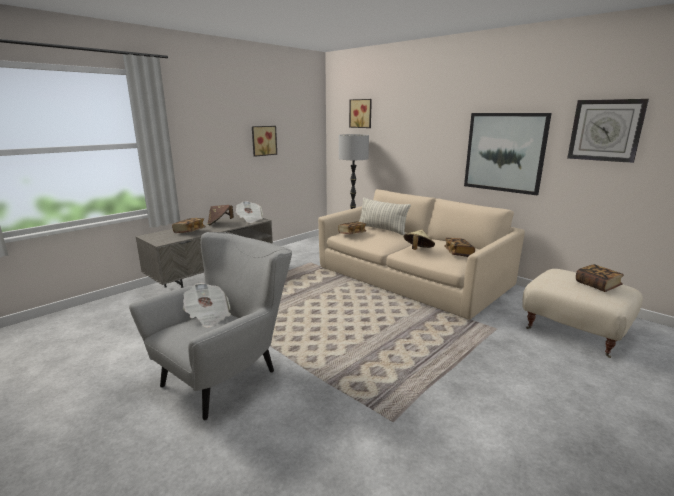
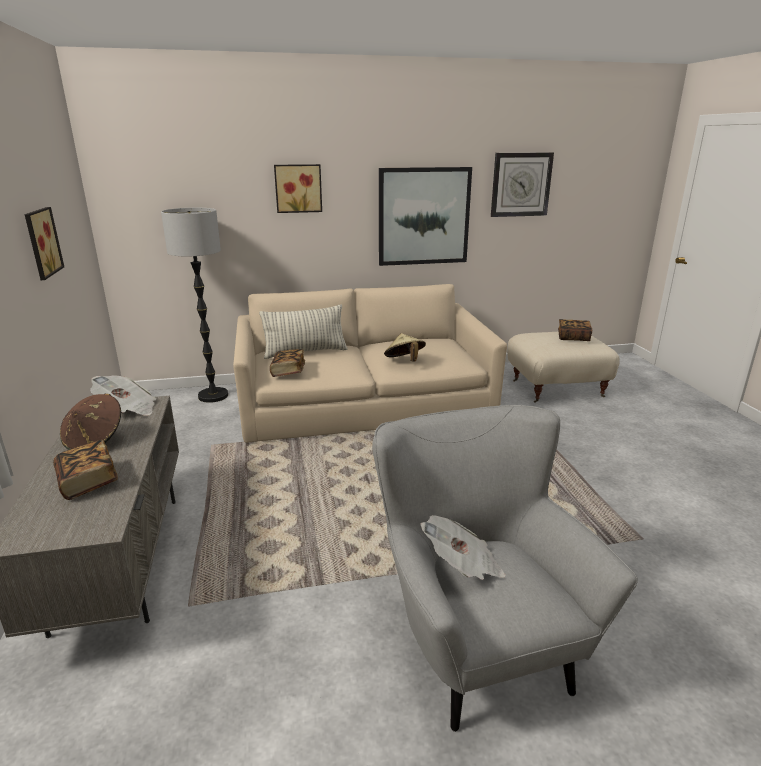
camera: 55 degrees left, 5 degrees up
(361, 113) = (176, 171): picture -> picture (298, 188)
(458, 253) = (442, 349): book -> none

